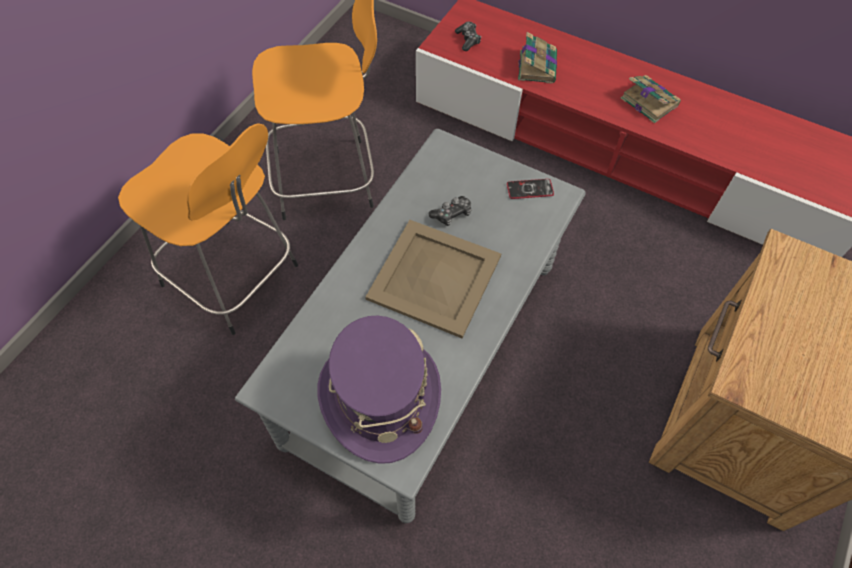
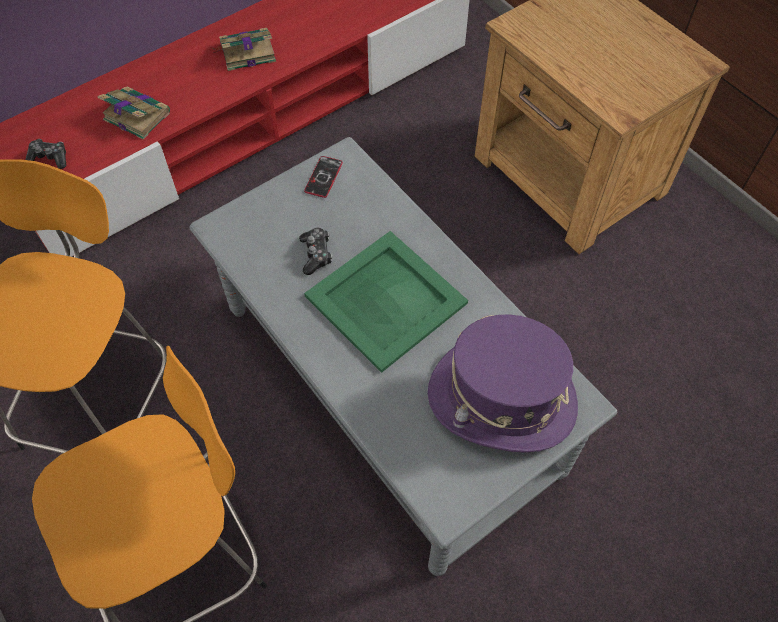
camera: 65 degrees left, 0 degrees up
(435, 278) = (387, 300): beige tray -> green tray

